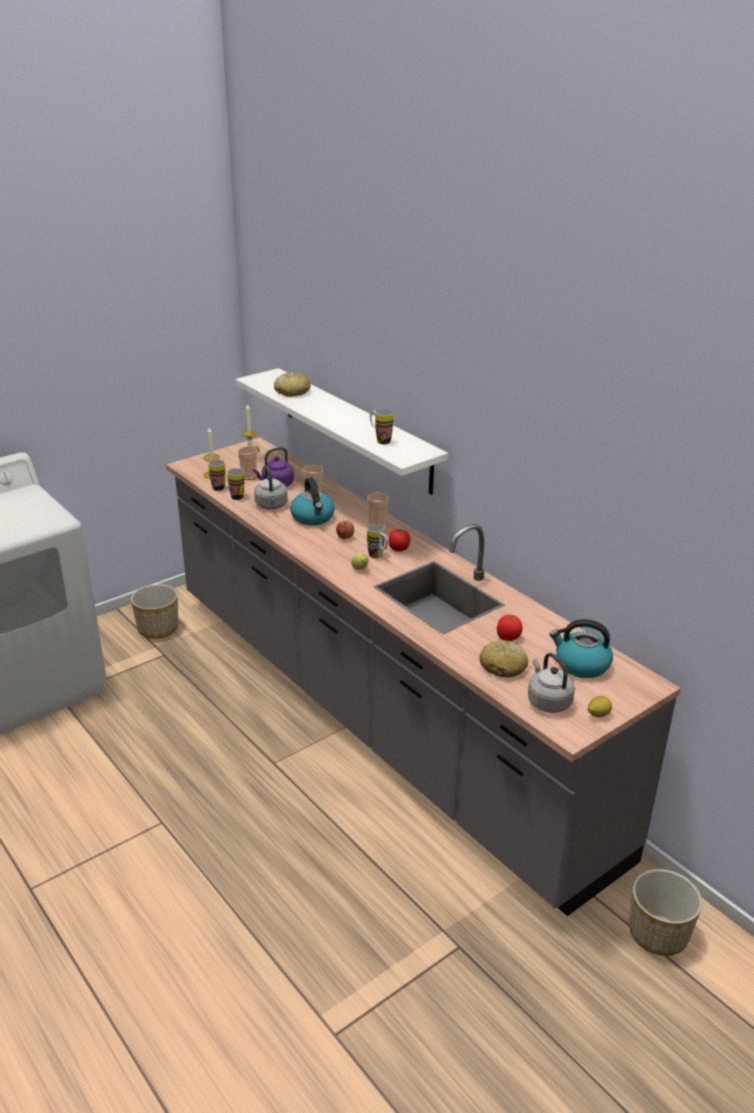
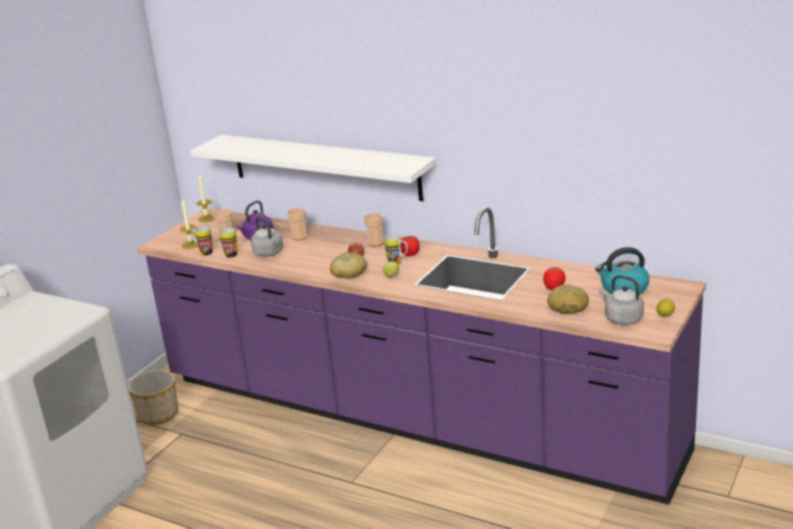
camera: 20 degrees left, 5 degrees down
(292, 392) = (254, 147): bread -> bread (348, 273)
(313, 517) = (315, 252): kettle -> none
(375, 714) = (410, 418): grey counter -> purple counter
(380, 440) = (371, 162): mug -> none
(659, 933) = (741, 491): planter -> none

